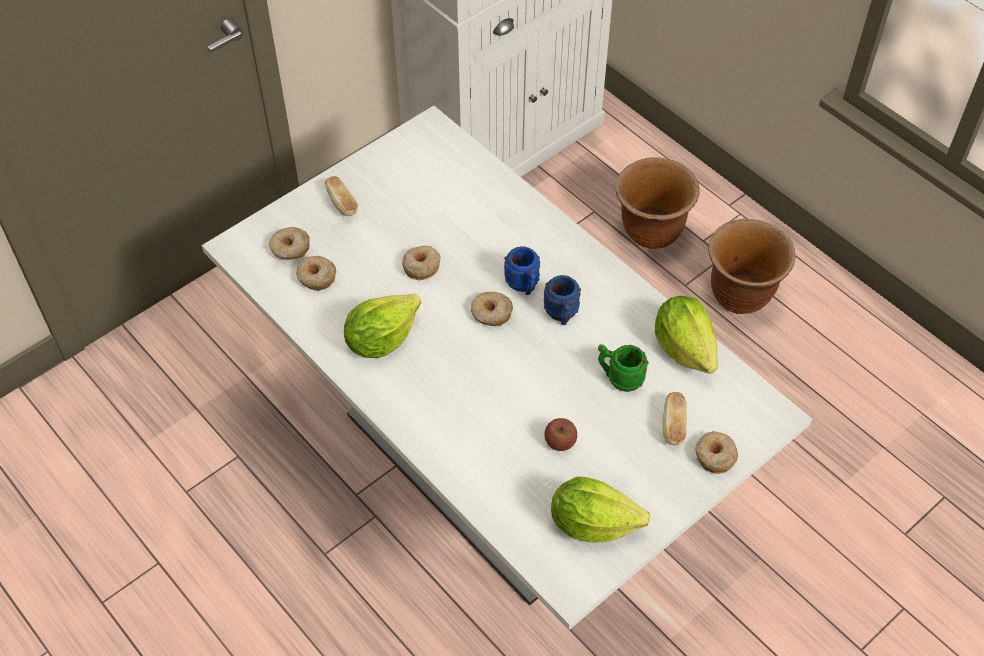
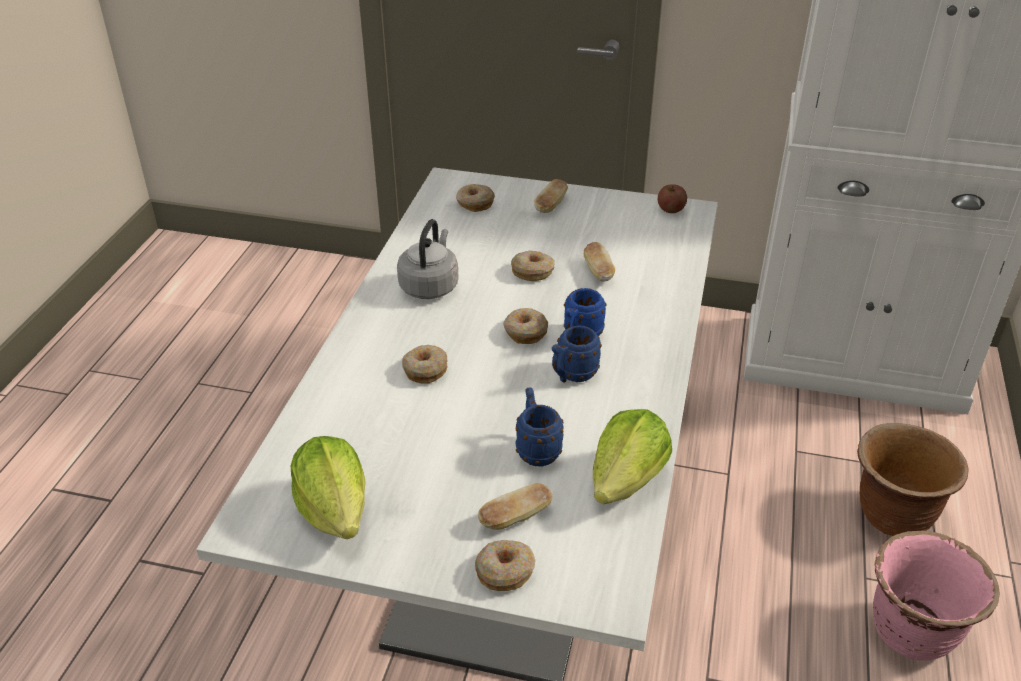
camera: 55 degrees right, 15 degrees down
(316, 277) = (460, 227): donut -> donut (425, 370)
(381, 339) = (430, 285): lettuce -> grey kettle
(457, 229) = (598, 272): none -> bread
(560, 442) = (417, 442): apple -> apple (671, 209)
(619, 378) = (536, 449): green mug -> blue mug
(740, 294) = (912, 633): brown planter -> pink planter

